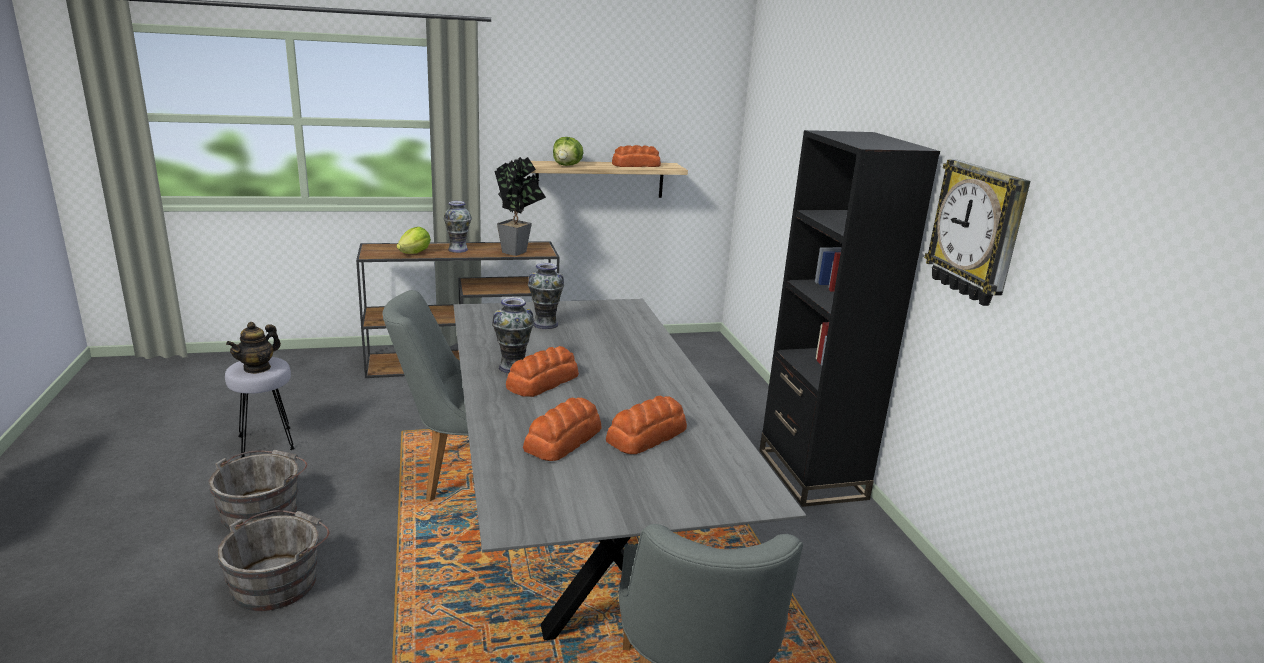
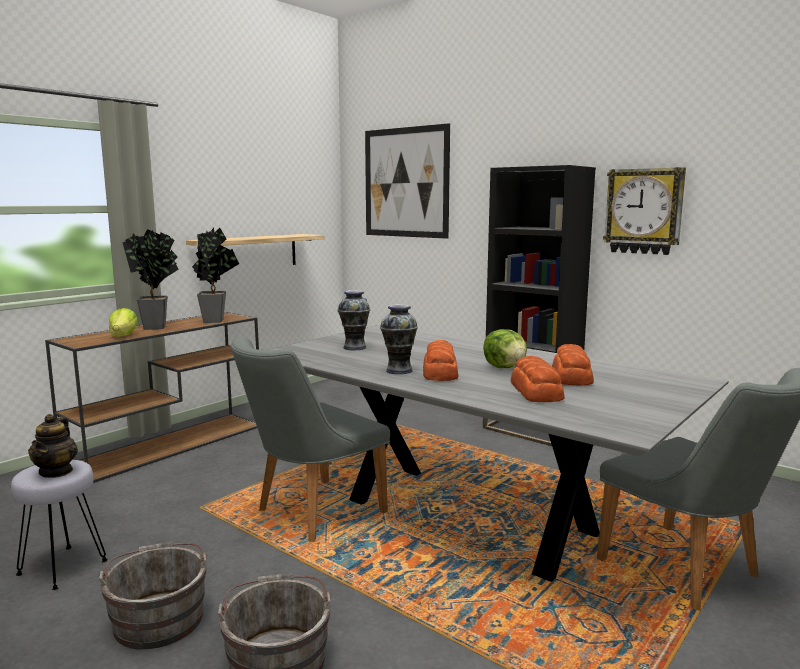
camera: 35 degrees left, 10 degrees down
(457, 249) = (158, 327): vase -> potted plant
(567, 165) = (234, 239): lettuce -> lettuce (505, 367)
(635, 165) = (281, 236): bread -> none
(788, 119) = (405, 182): none -> picture

